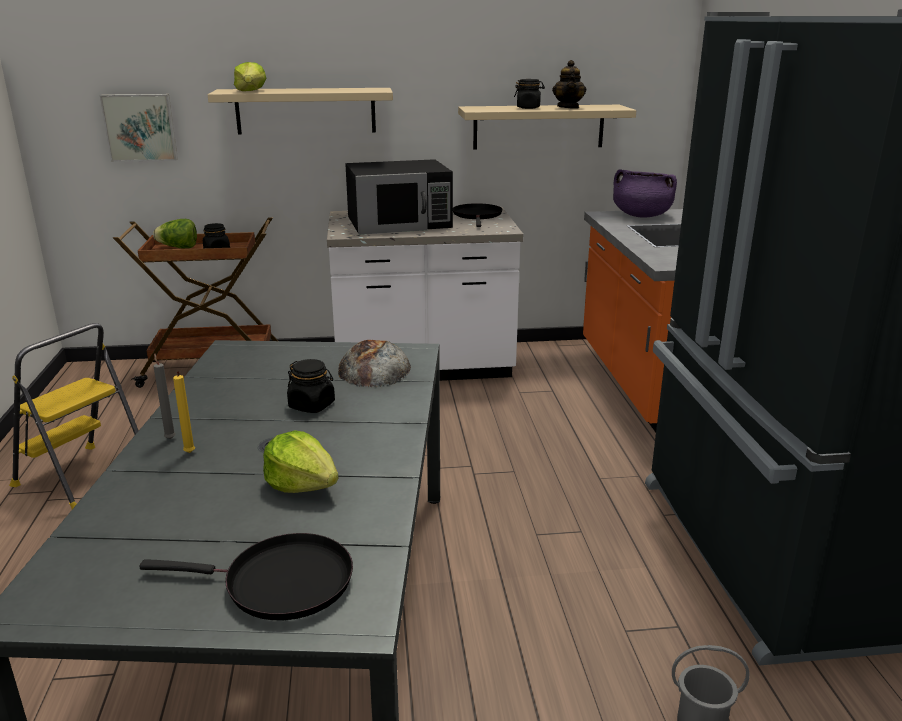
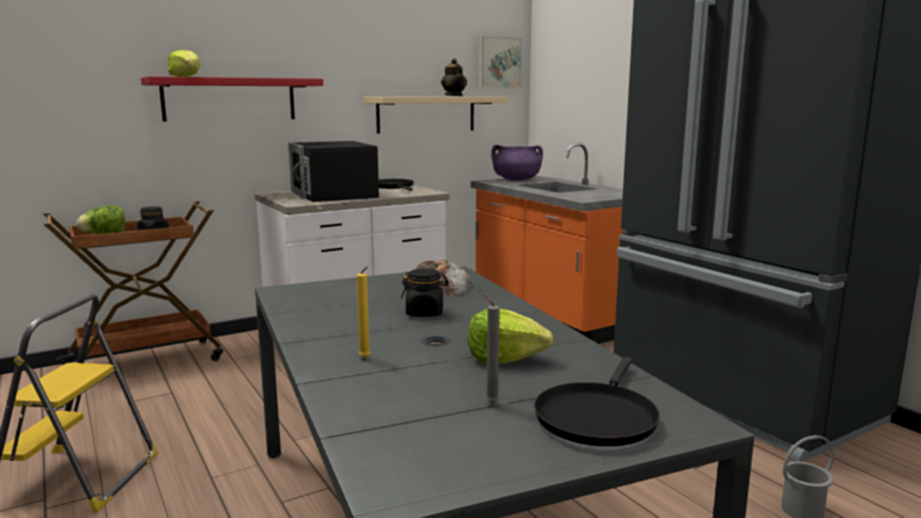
camera: 25 degrees left, 10 degrees down
(140, 127) = (55, 114): picture -> picture (498, 62)
(170, 438) = (327, 352): grey candle -> grey candle (490, 403)
(280, 583) = (596, 417): black frying pan -> black frying pan turned 135 degrees clockwise
(306, 111) = (230, 99): beige shelf -> red shelf
(400, 222) = (334, 194): black microwave -> black microwave turned 105 degrees clockwise
(528, 108) = (424, 96): black jar -> none

